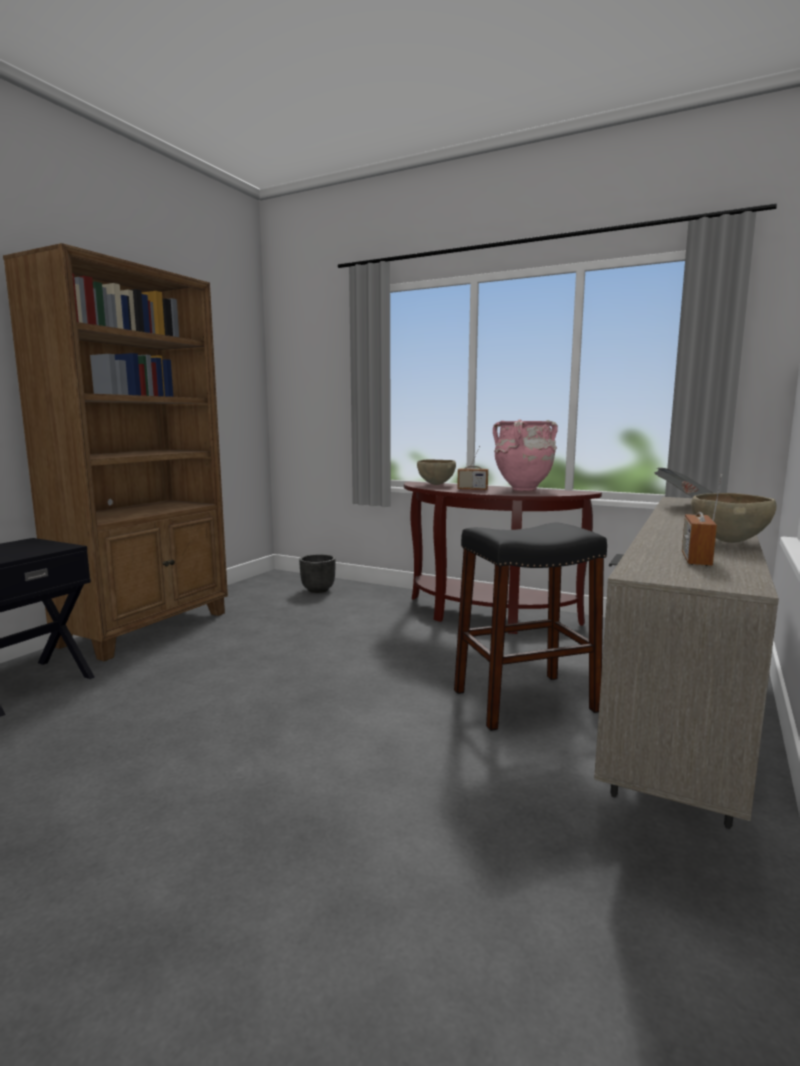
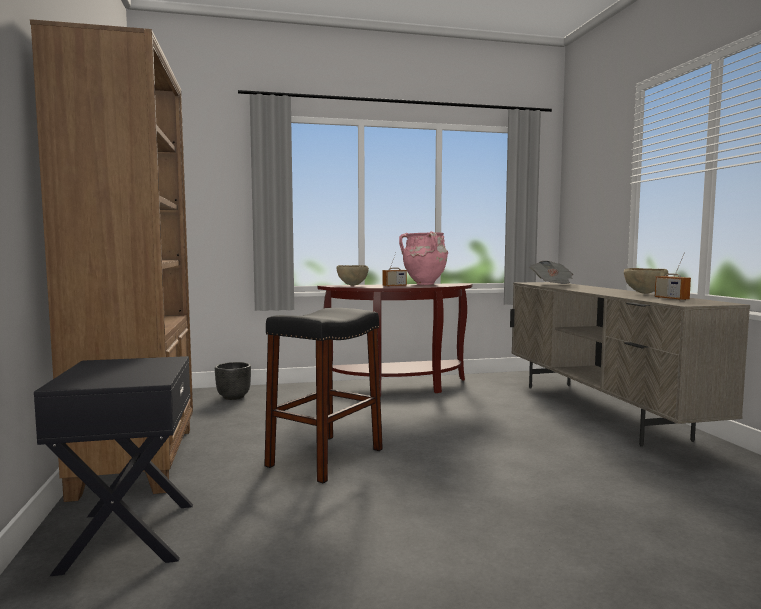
camera: 40 degrees left, 5 degrees down
(525, 701) = (523, 422): black stool -> black stool (326, 457)

